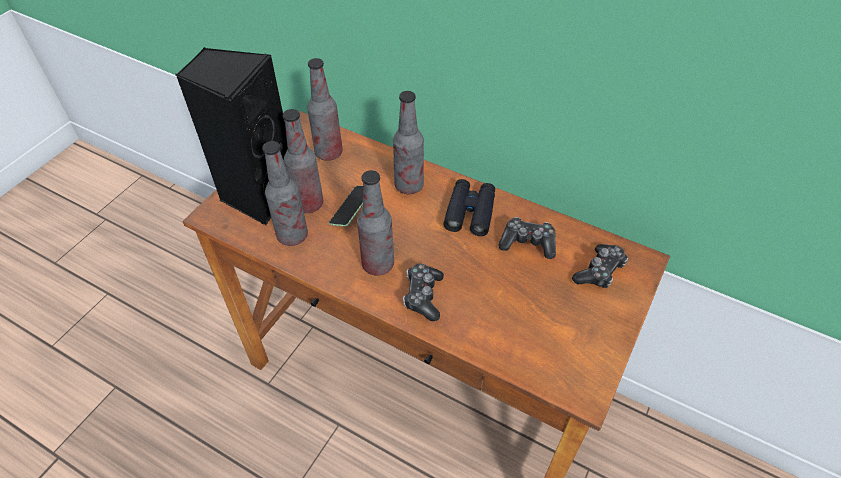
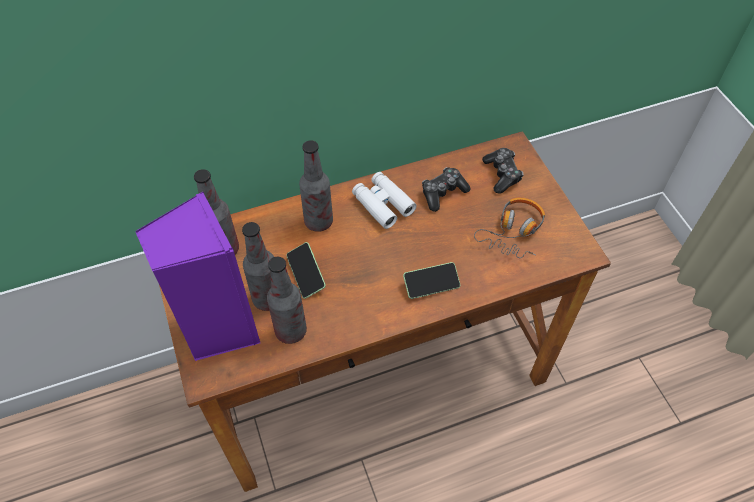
camera: 50 degrees left, 5 degrees up
(257, 195) = (218, 328): black speaker -> purple speaker
(378, 264) = (376, 293): bottle -> none
(423, 296) = (431, 284): game controller -> phone
(470, 212) = (383, 204): black binoculars -> white binoculars
(544, 321) = (513, 232): none -> headphones

